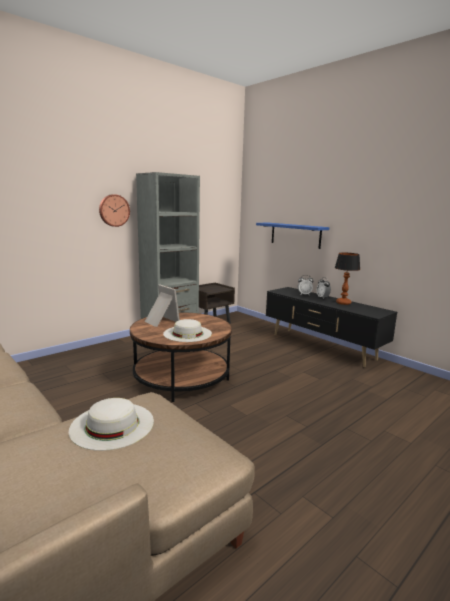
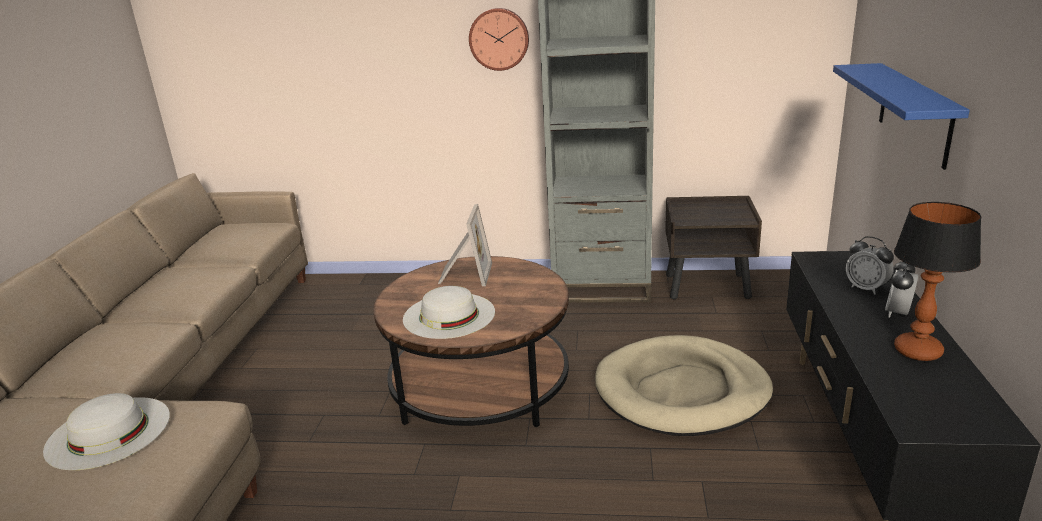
camera: 50 degrees right, 10 degrees up
(256, 353) = (682, 391): none -> beige dog bed

